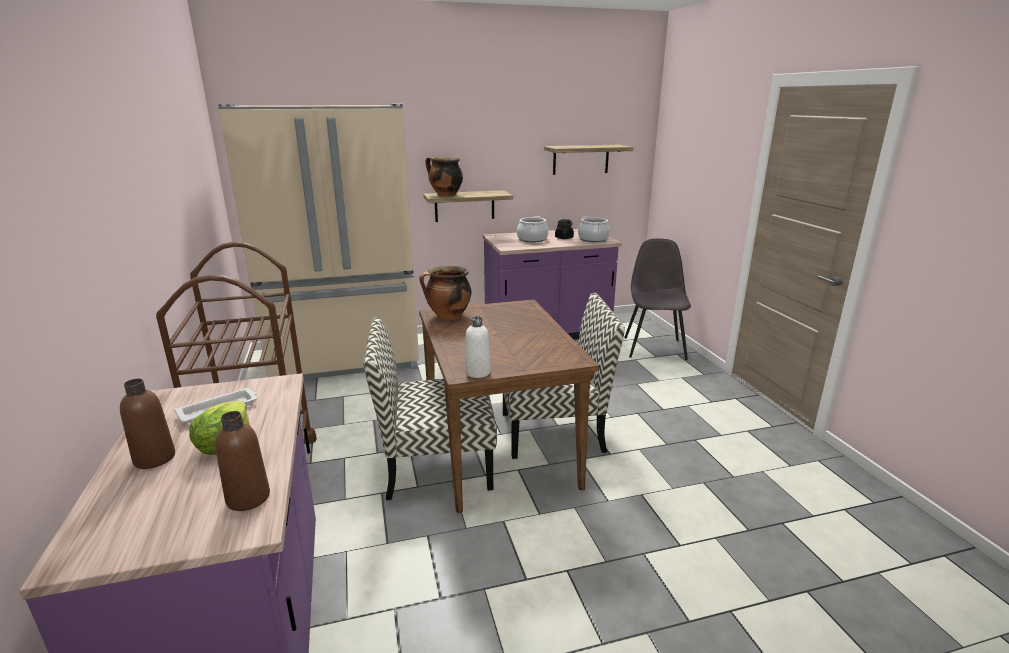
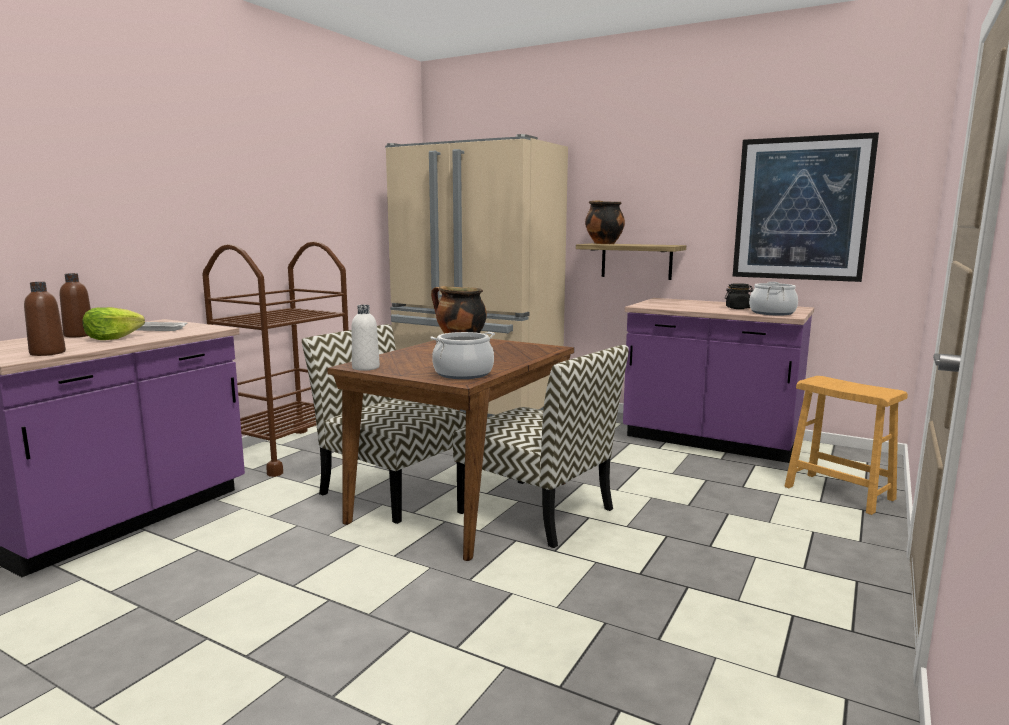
camera: 45 degrees right, 10 degrees down
(532, 239) = (693, 305): cooking pot -> cooking pot (463, 374)
(581, 159) = (801, 209): shelf -> picture
(654, 347) = (839, 493): grey chair -> brown stool

